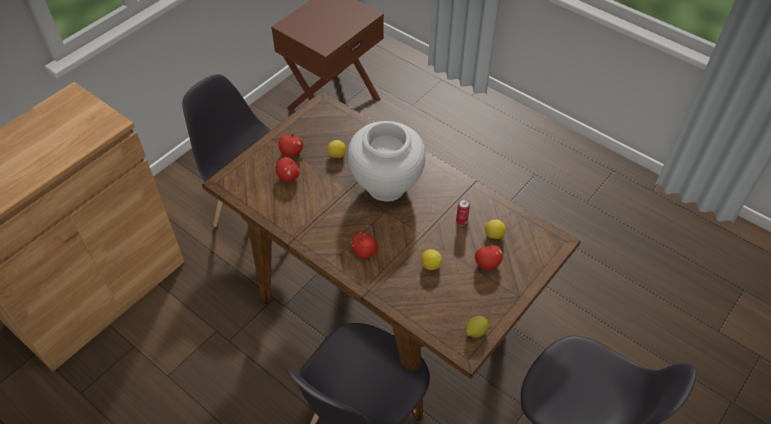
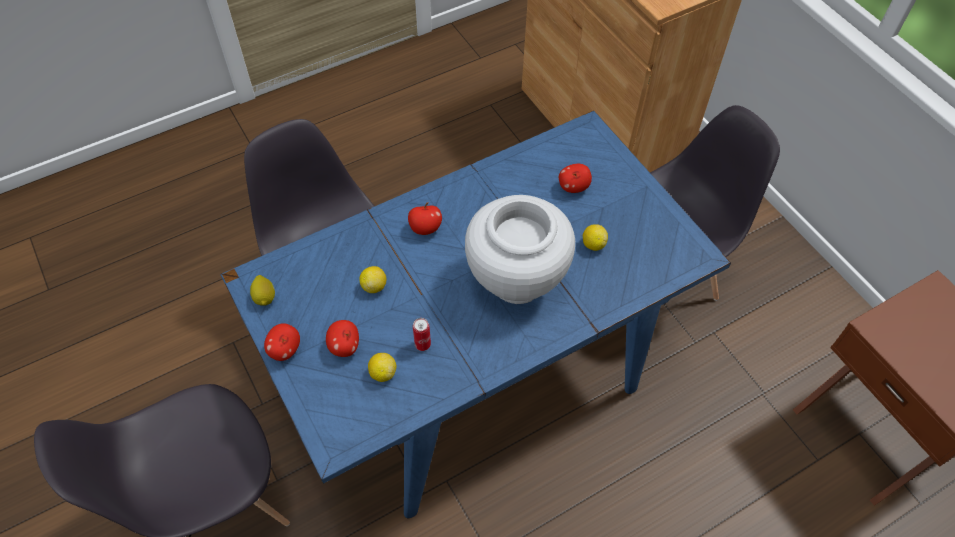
camera: 110 degrees right, 5 degrees up
(291, 153) = (615, 199): apple -> apple (285, 350)
(385, 307) = (476, 377): brown dining table -> blue dining table

